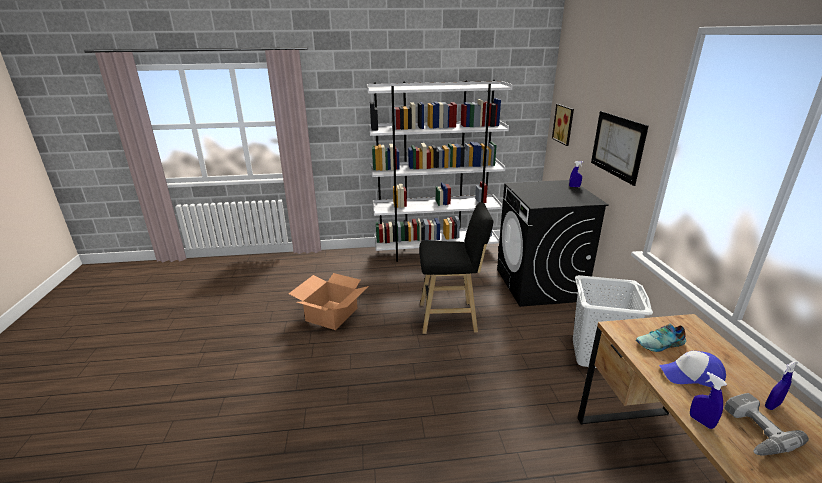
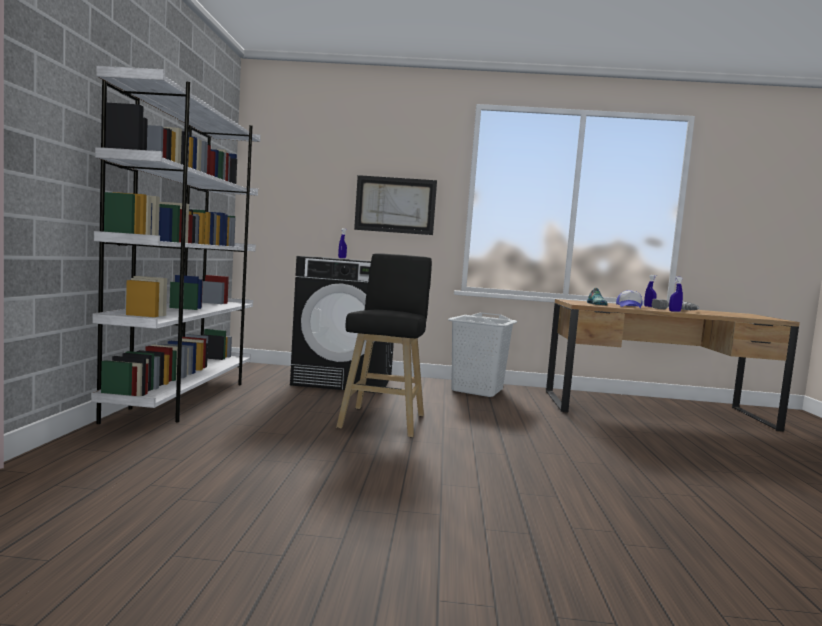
camera: 80 degrees left, 20 degrees down
(331, 314) = (311, 487): cardboard box -> none
(564, 124) = (281, 198): picture -> none

